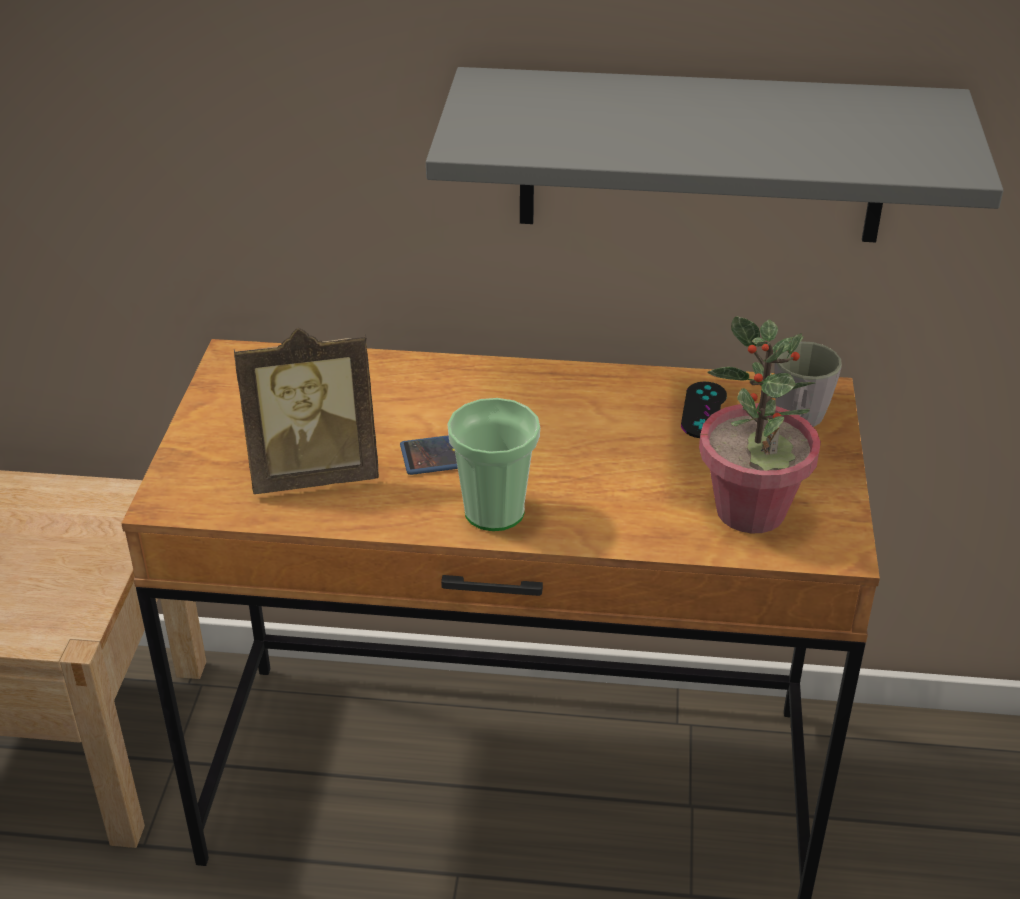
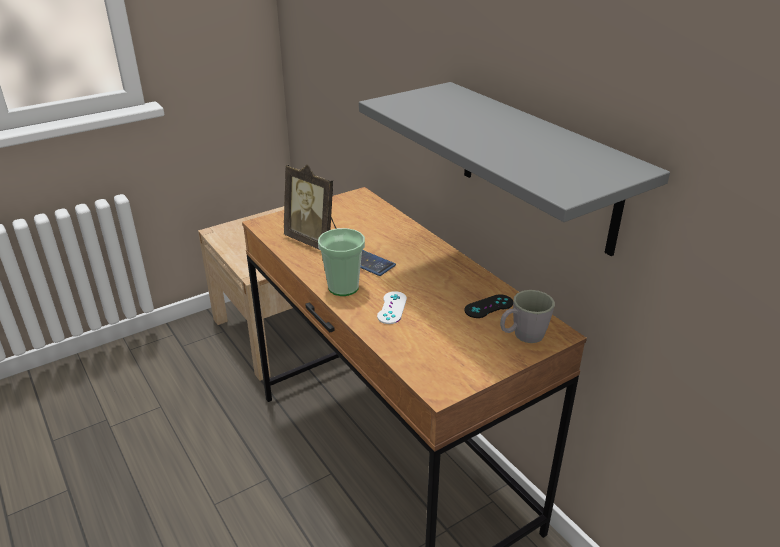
camera: 50 degrees right, 5 degrees down
(606, 493) = (392, 308): none -> white game controller
(750, 511) = (433, 351): potted plant -> none

